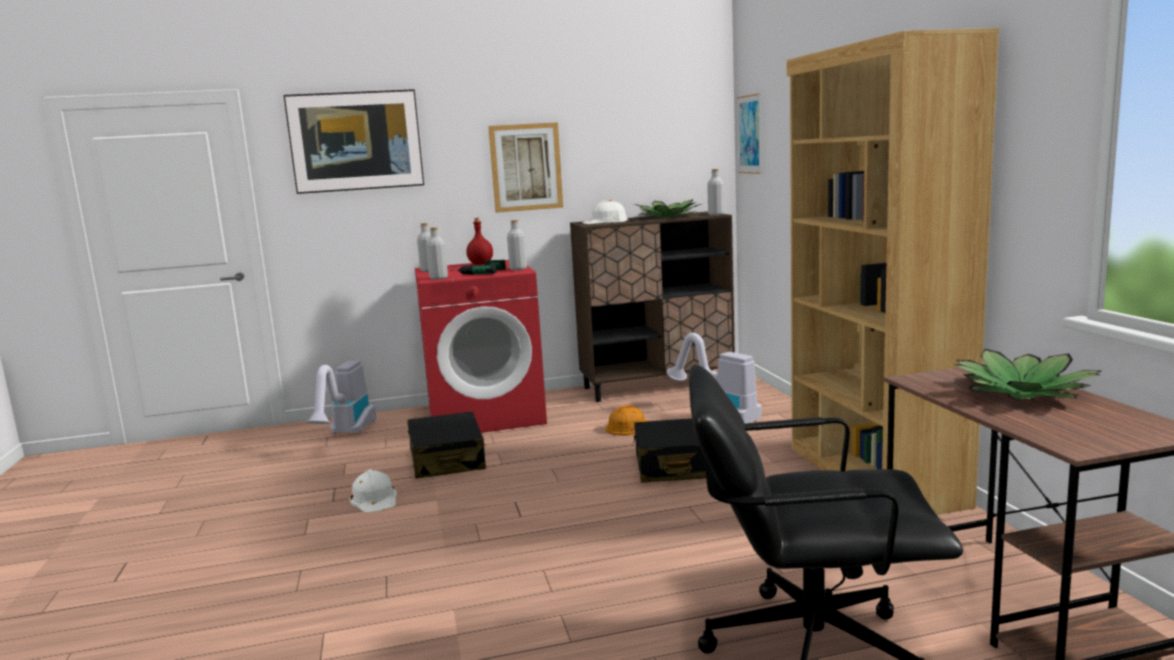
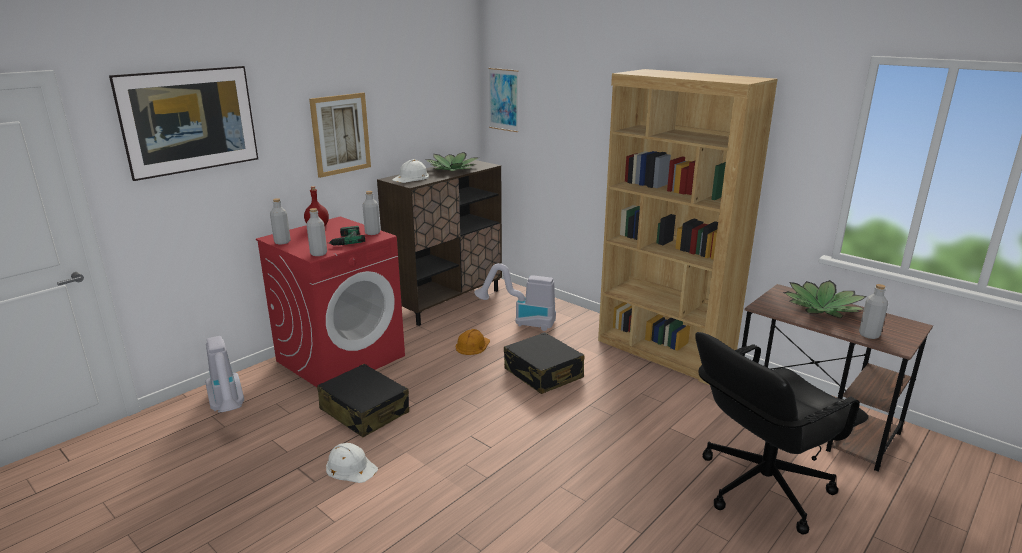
camera: 35 degrees left, 10 degrees up
(716, 214) = (487, 165): grey bottle -> grey bottle (869, 335)

